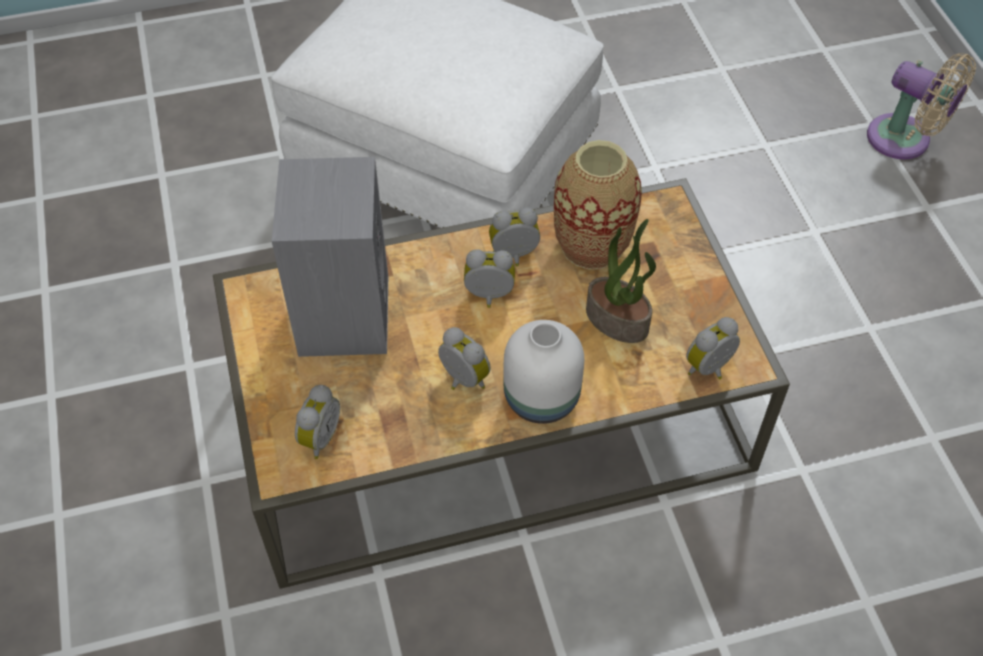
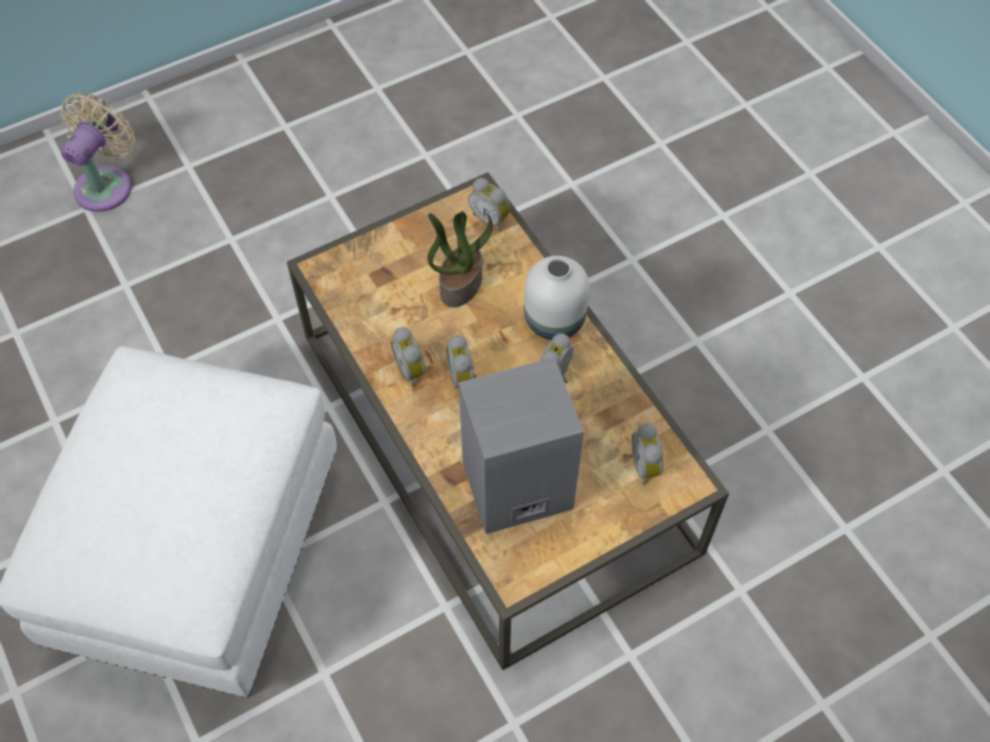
camera: 105 degrees left, 5 degrees up
(318, 437) = (647, 466): alarm clock -> alarm clock turned 105 degrees counterclockwise
(592, 245) = (384, 315): vase -> none

